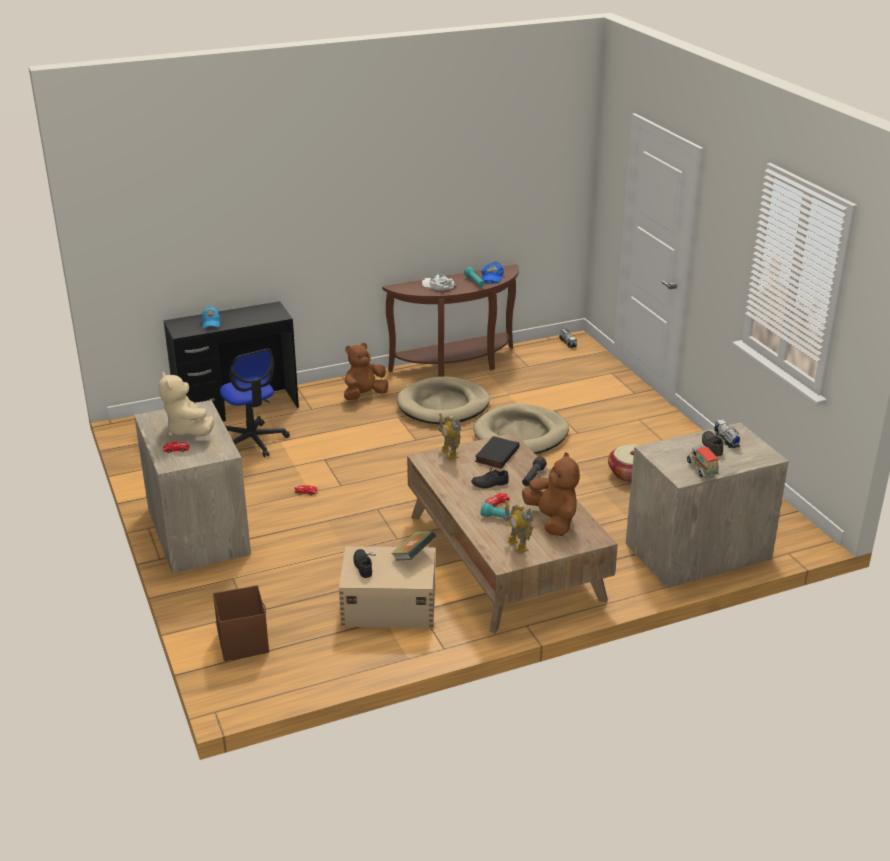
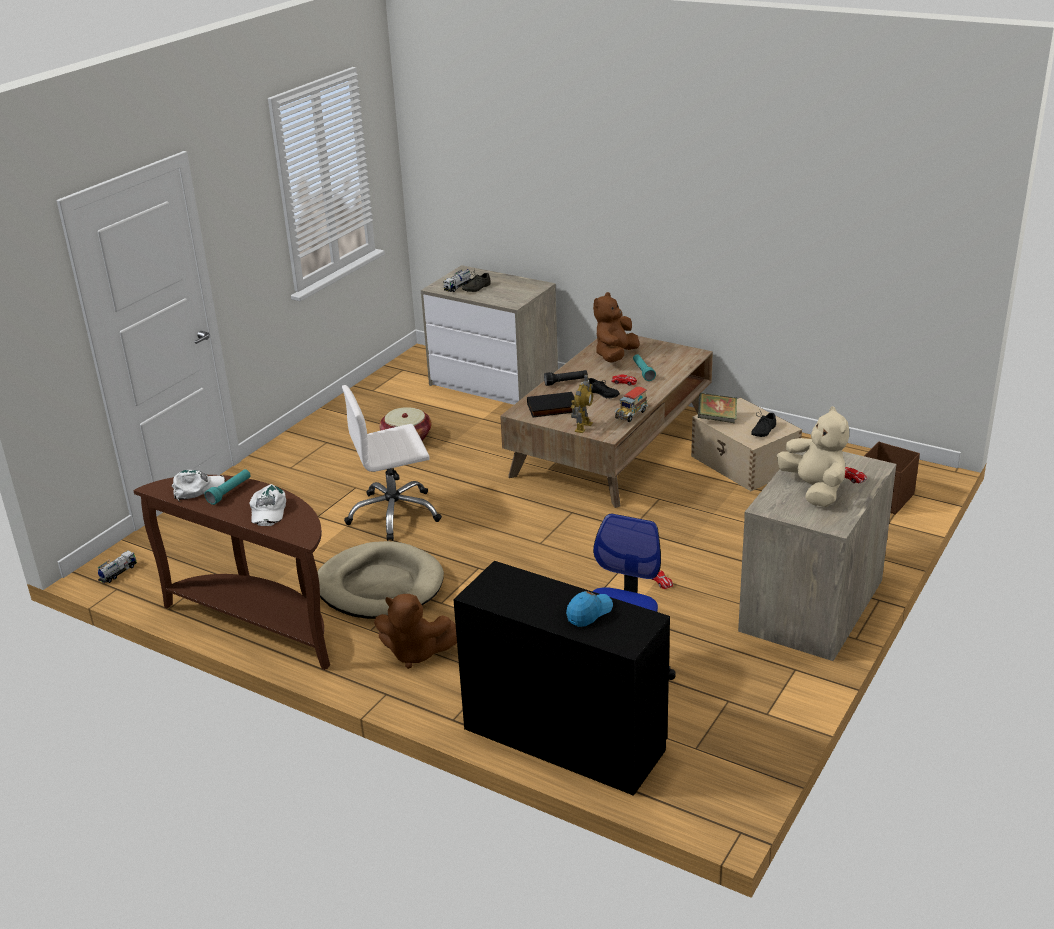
camera: 125 degrees left, 0 degrees up
(188, 430) = (814, 490): beige plush toy -> beige plush toy turned 45 degrees counterclockwise
(491, 276) = (198, 488): blue cap -> white cap
(517, 546) = (668, 356): toy robot -> none
(521, 434) = (394, 514): beige dog bed -> white office chair
(702, 469) = (517, 283): toy truck -> toy truck (630, 415)

